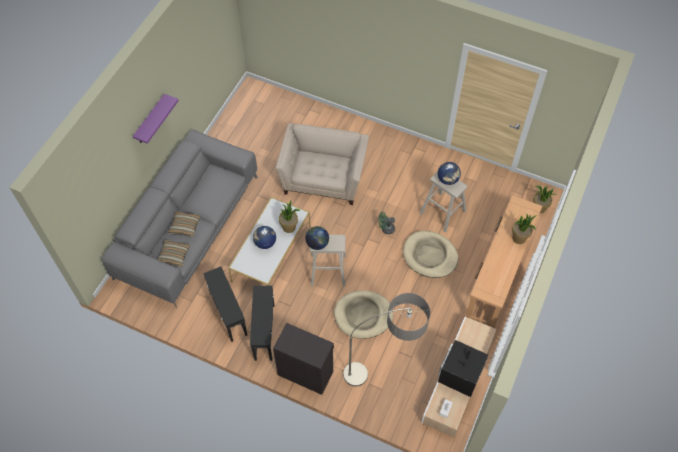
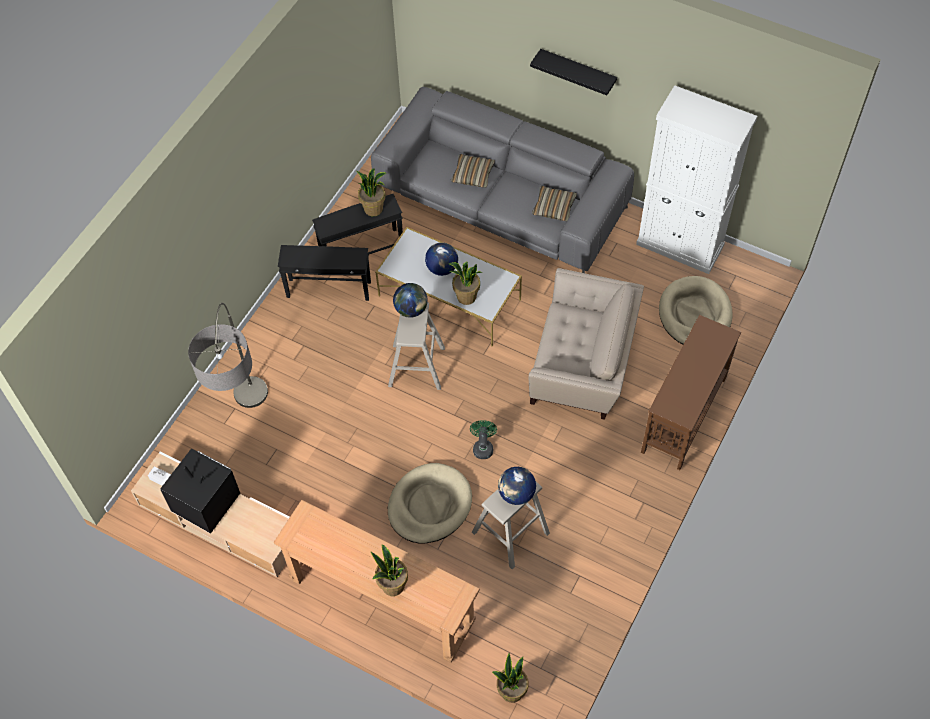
camera: 95 degrees right, 0 degrees up
(150, 120) = (577, 72): purple shelf -> black shelf
(174, 255) = (427, 165): pillow -> pillow (554, 207)
(217, 284) = (373, 208): none -> potted plant
(229, 127) = (680, 245): none -> white cabinet
(305, 372) = (263, 334): black cabinet -> none
(354, 128) = (683, 414): none -> brown console table
(363, 315) = (338, 407): beige dog bed -> beige dog bed (694, 314)

